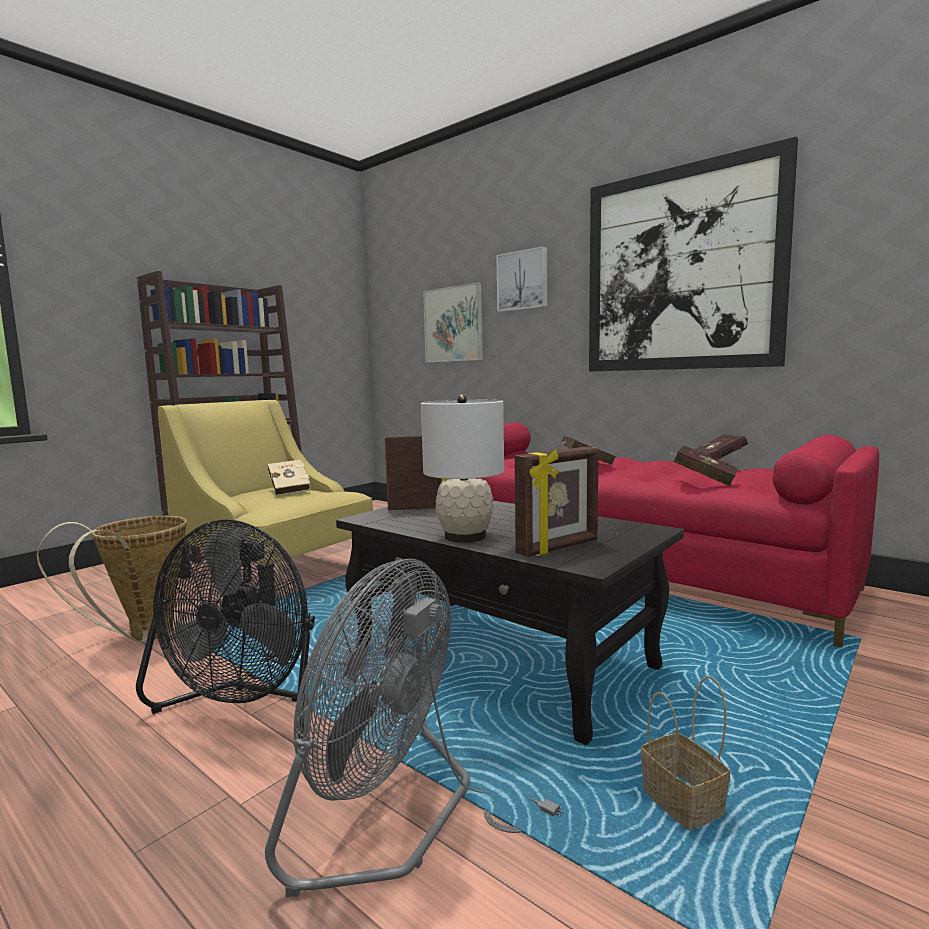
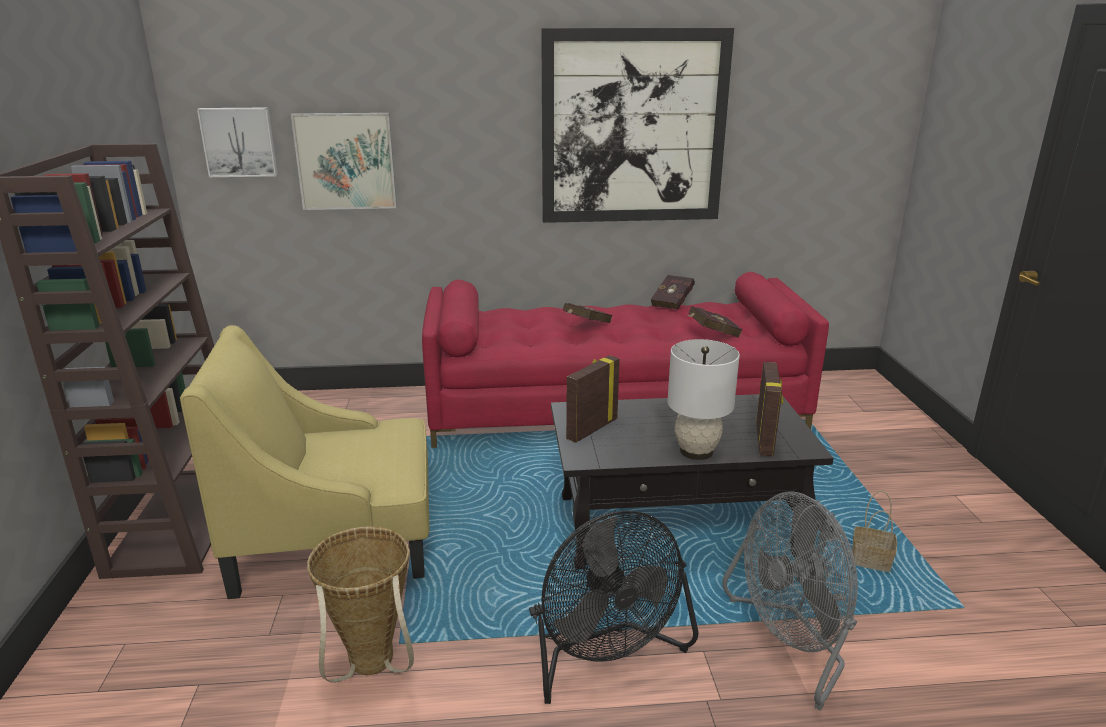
camera: 45 degrees left, 15 degrees up
(290, 490) = (346, 442): beige book -> none
(523, 280) = (452, 117): picture -> picture (239, 142)

